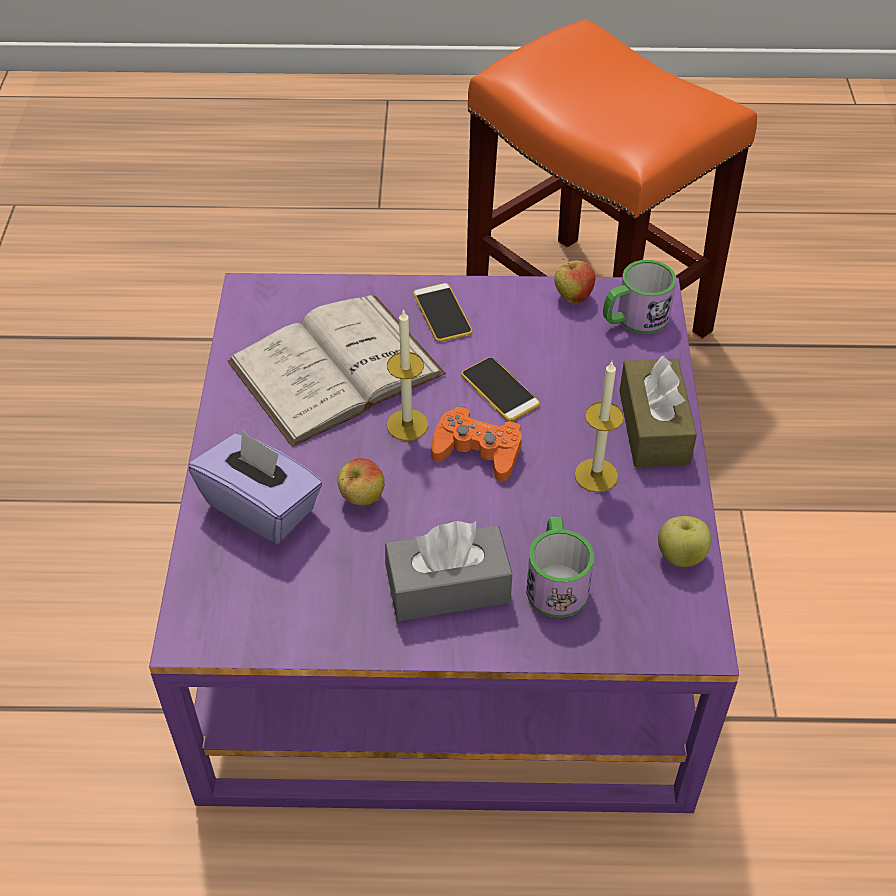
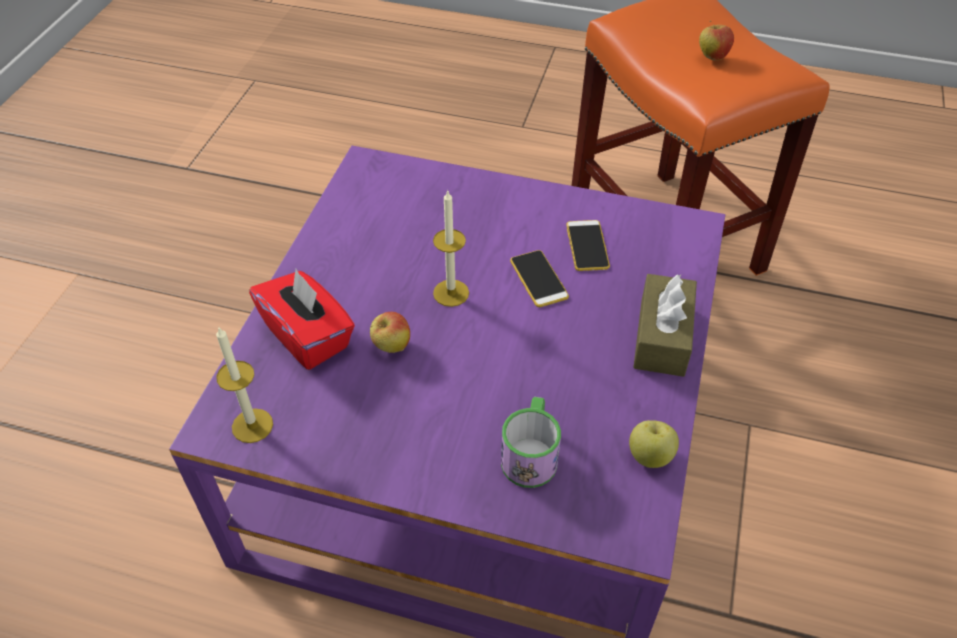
camera: 15 degrees right, 0 degrees up
(262, 507) = (308, 336): purple tissue box -> red tissue box
(336, 368) = (410, 235): white book -> none
(442, 313) = (512, 207): phone -> phone (587, 246)
(448, 587) = (435, 438): grey tissue box -> none
(477, 451) = (502, 326): orange game controller -> none
(572, 297) = (627, 214): apple -> apple (712, 57)
(596, 475) = (597, 368): candle -> candle (252, 425)
(634, 319) = (675, 241): mug -> none

